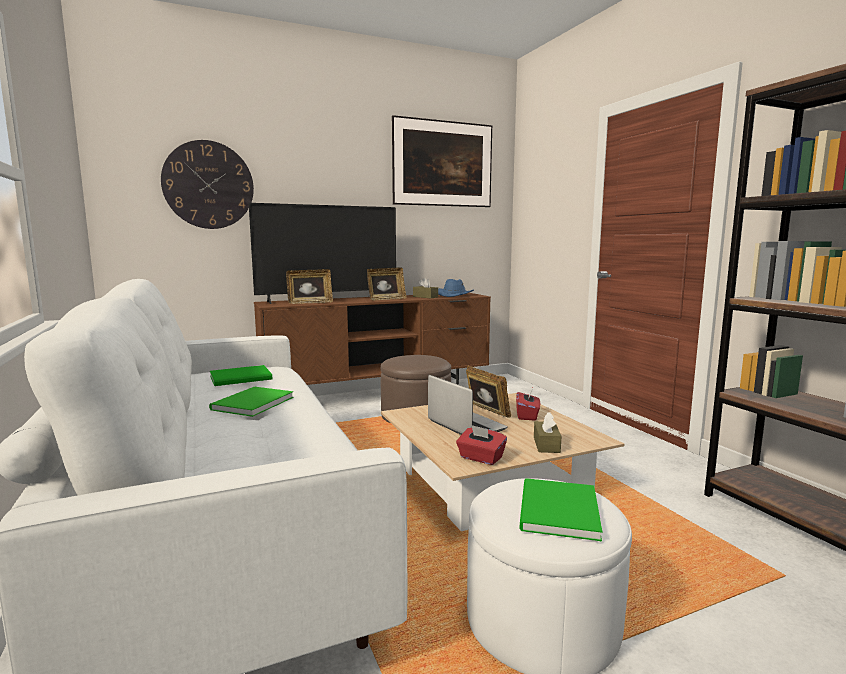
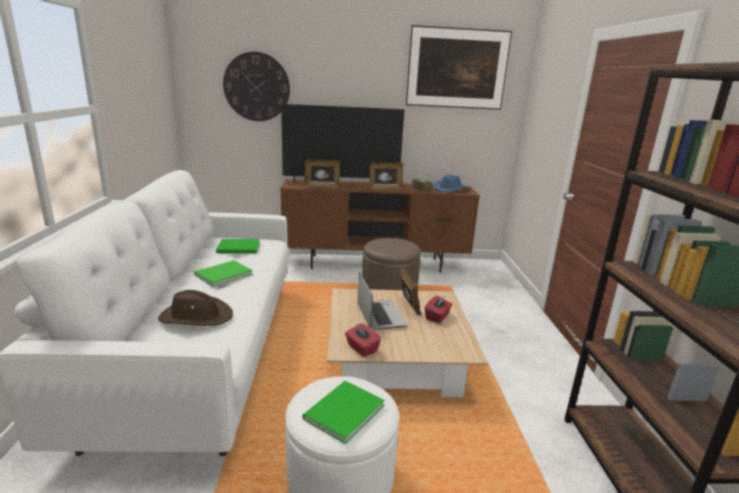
camera: 20 degrees right, 10 degrees up
(266, 448) = (196, 316): none -> brown hat
(546, 444) = (423, 348): brown tissue box -> none

